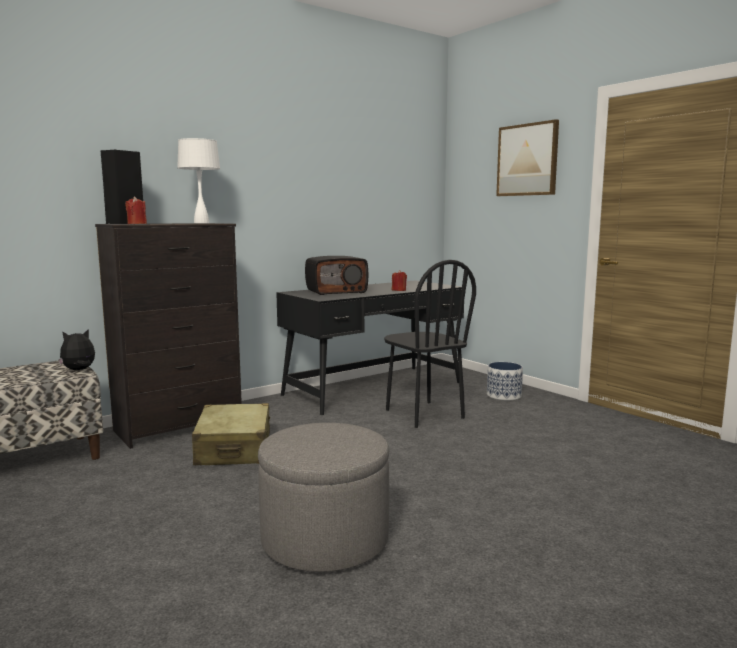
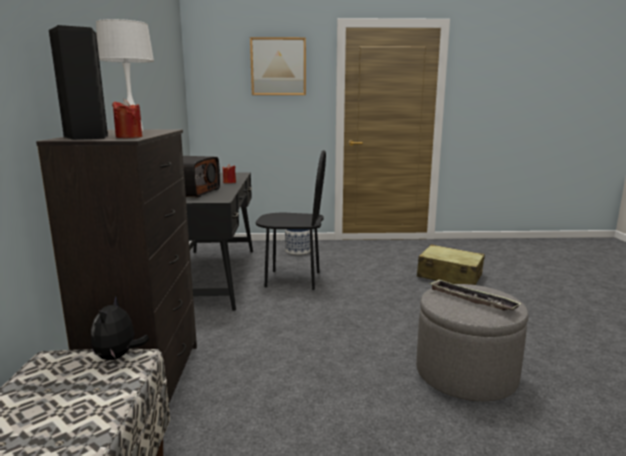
camera: 55 degrees left, 5 degrees up
(234, 449) = (254, 366): beige suitcase -> beige suitcase (449, 276)
(321, 439) = (472, 299): none -> tray

